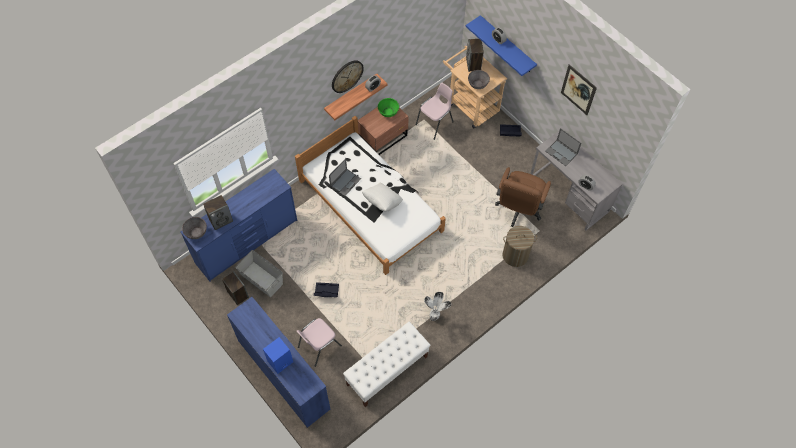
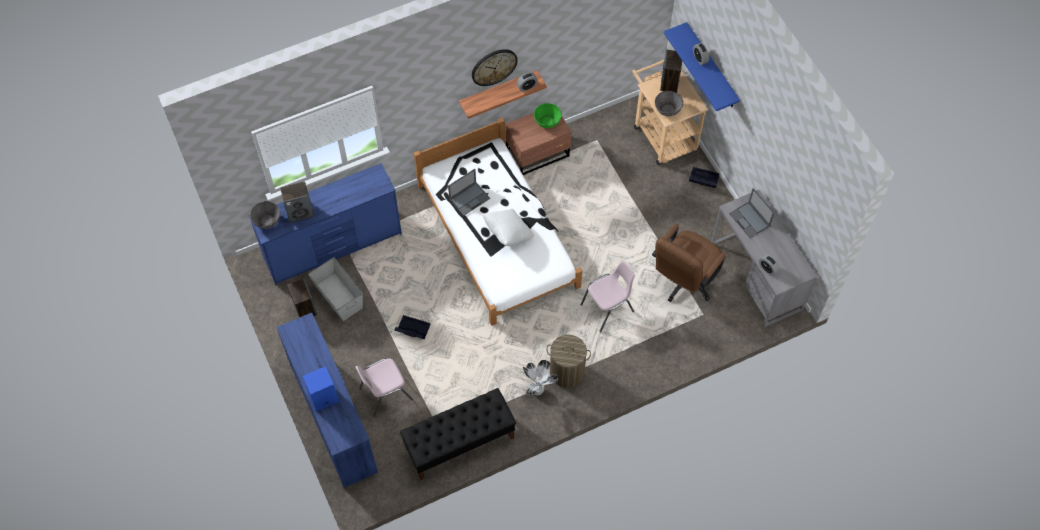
camera: 15 degrees right, 0 degrees up
(387, 371) = (459, 443): white bench -> black bench
(435, 123) = (610, 148): pink chair -> pink chair (608, 308)
(515, 255) = (662, 338): laundry basket -> laundry basket (567, 372)
(578, 90) = (779, 144): picture -> none

